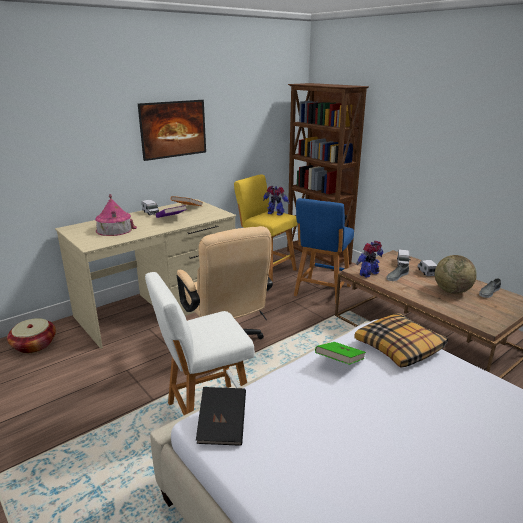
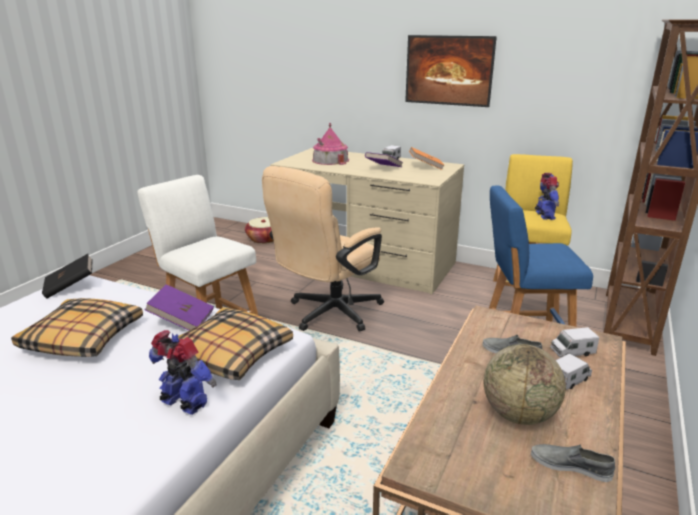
camera: 65 degrees right, 0 degrees up
(339, 362) = (182, 320): green book -> purple book
(346, 419) = (82, 338): none -> pillow
(369, 274) = (488, 327): toy robot -> toy robot (184, 404)

